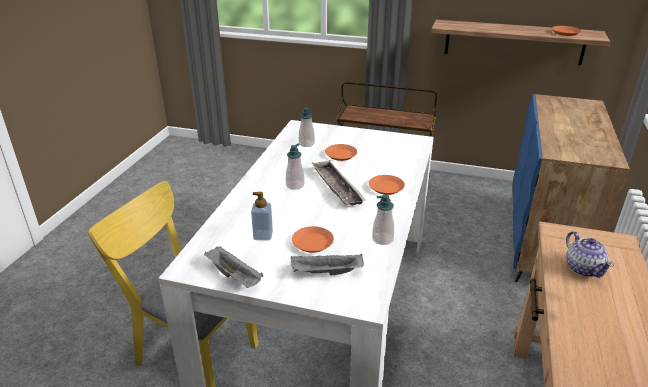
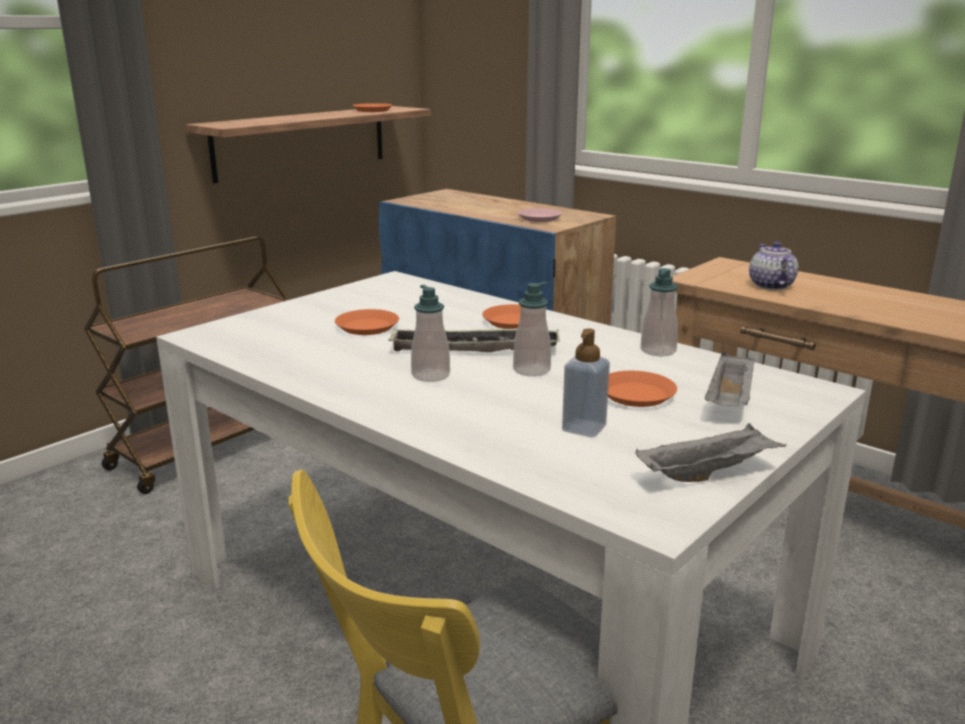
camera: 65 degrees left, 10 degrees down
(306, 144) = (284, 341): soap dispenser -> soap dispenser (531, 370)
(571, 145) = (539, 218): none -> pink plate
(583, 268) = (771, 286): teapot -> teapot turned 105 degrees counterclockwise

